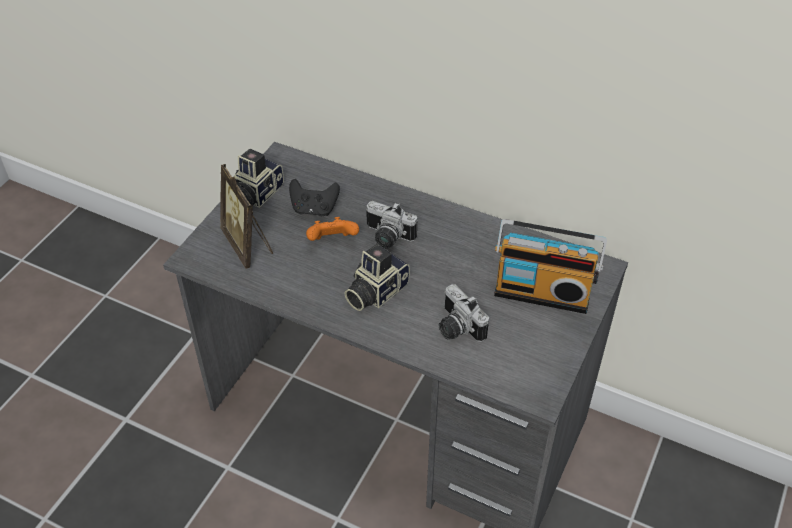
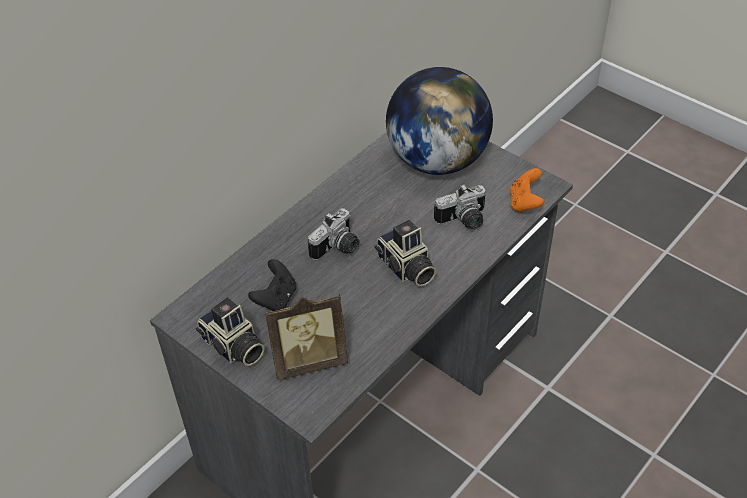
camera: 75 degrees left, 0 degrees up
(332, 241) = (328, 290): orange game controller -> orange game controller (525, 203)
(542, 291) = (437, 160): radio -> globe

